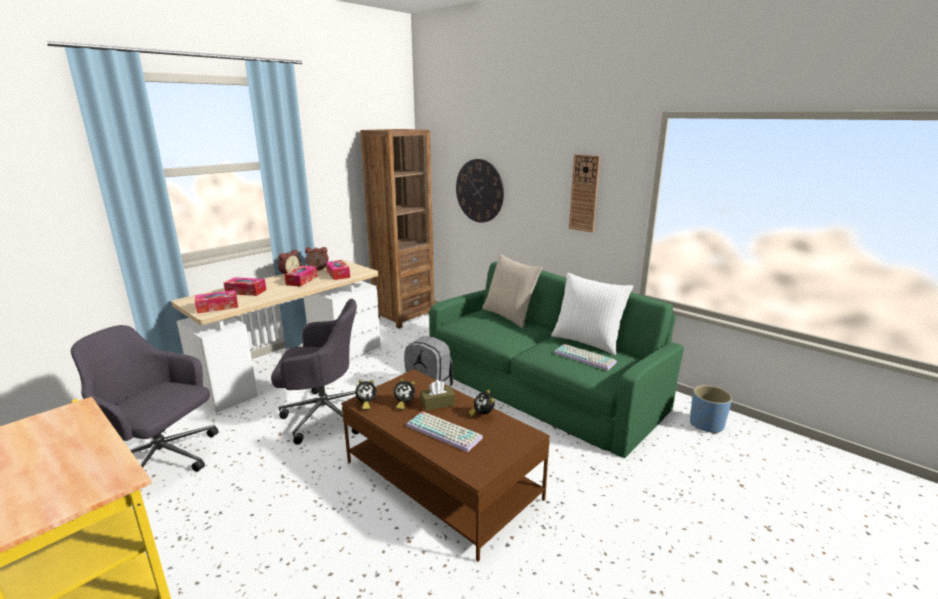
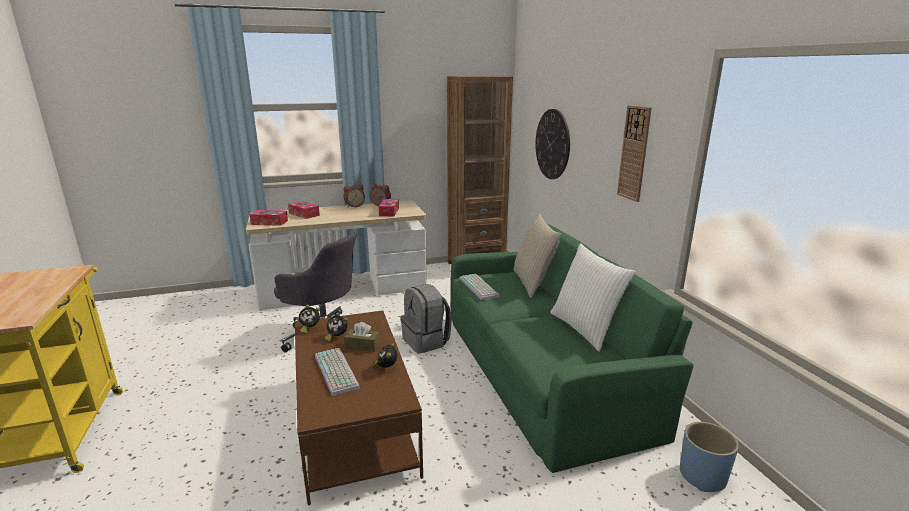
camera: 30 degrees right, 0 degrees up
(163, 461) = (196, 335): grey office chair -> none
(302, 280) = (354, 212): tissue box -> none
(585, 357) = (558, 344): keyboard -> keyboard (479, 287)

